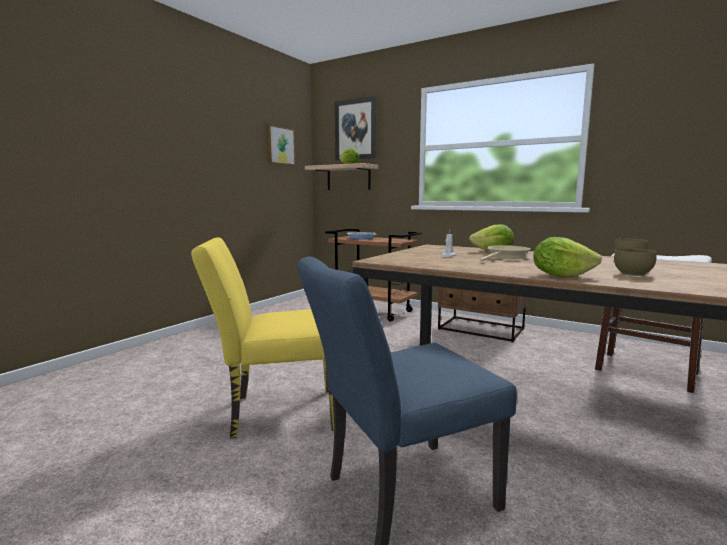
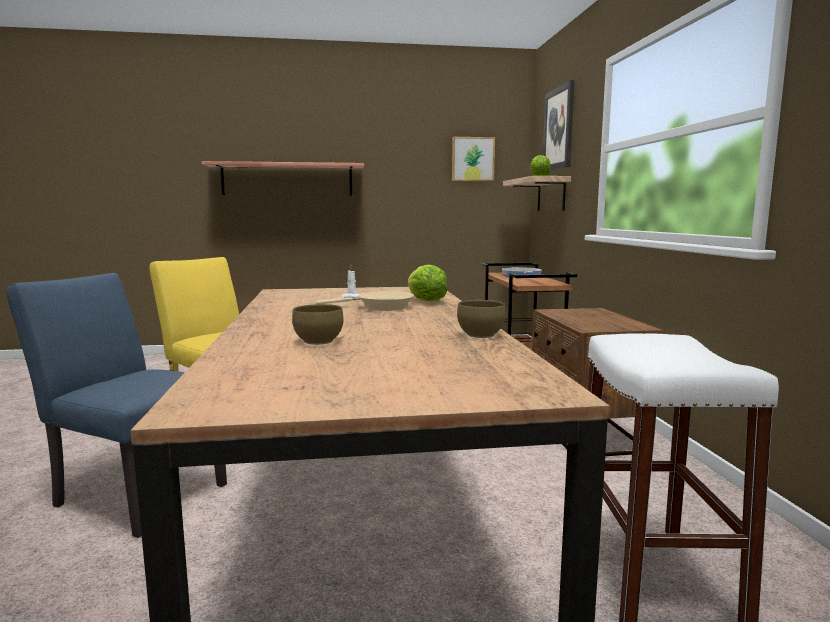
camera: 50 degrees right, 0 degrees up
(129, 151) = (287, 180): none -> shelf
(560, 276) = (261, 326): lettuce -> none

